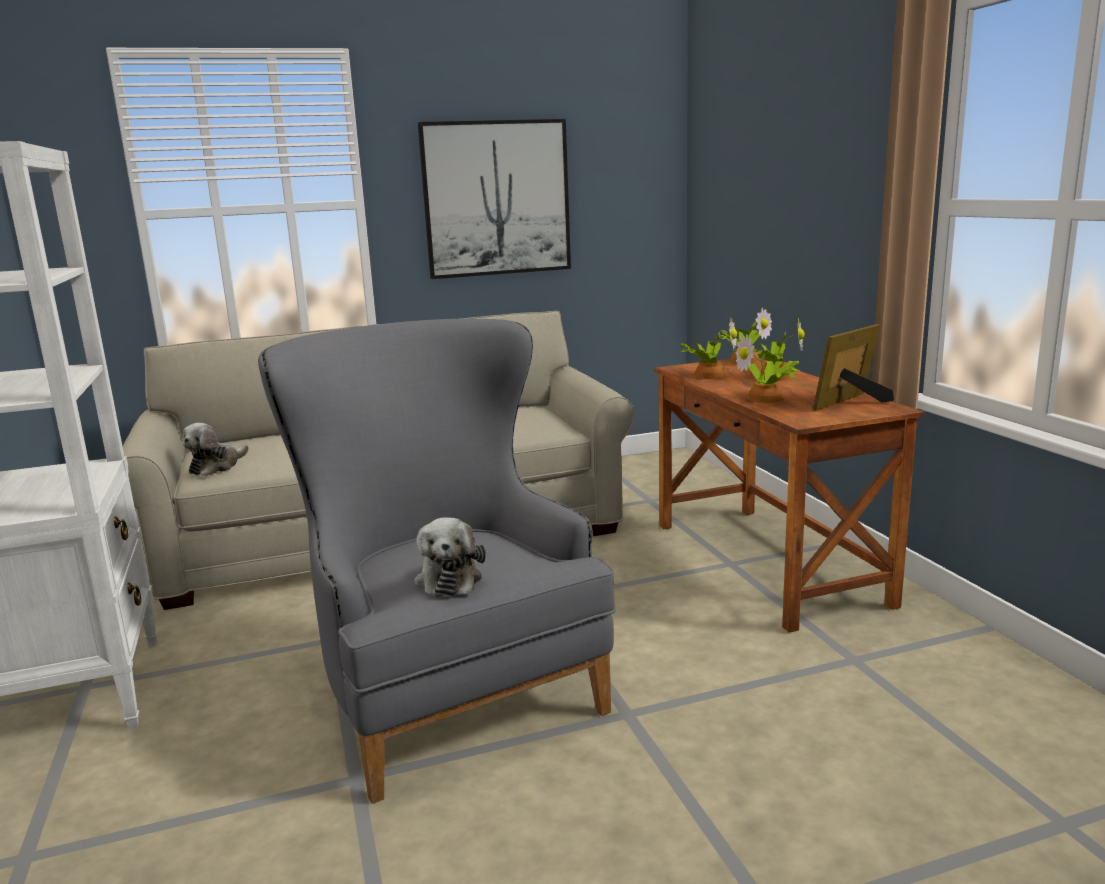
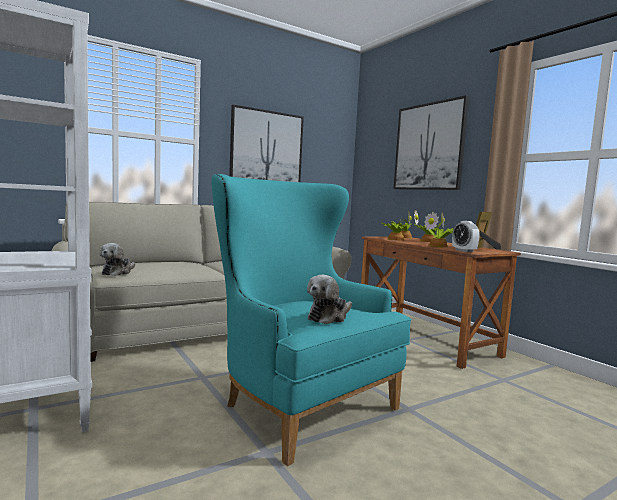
camera: 15 degrees left, 10 degrees down
(449, 578) = (329, 317): plush toy -> plush toy turned 60 degrees clockwise
(450, 692) = (296, 402): grey armchair -> turquoise armchair
(793, 416) = (464, 251): none -> alarm clock
(799, 170) = (429, 147): none -> picture

